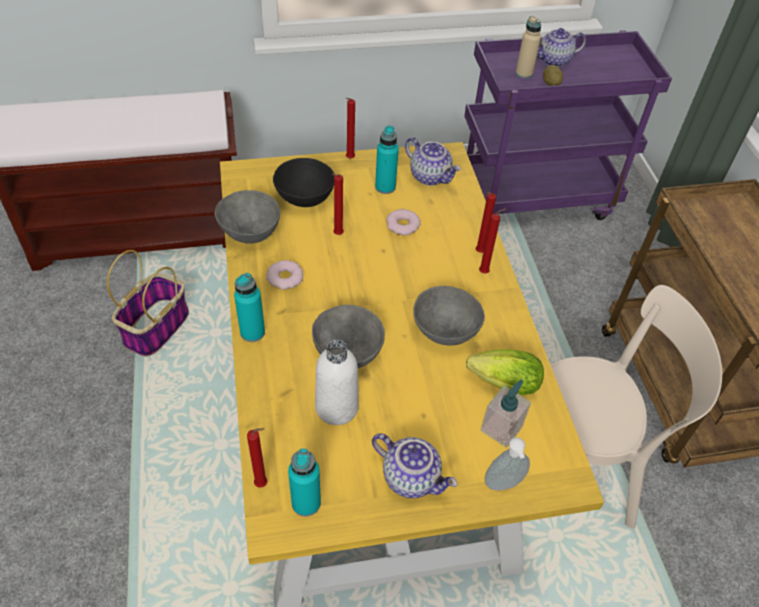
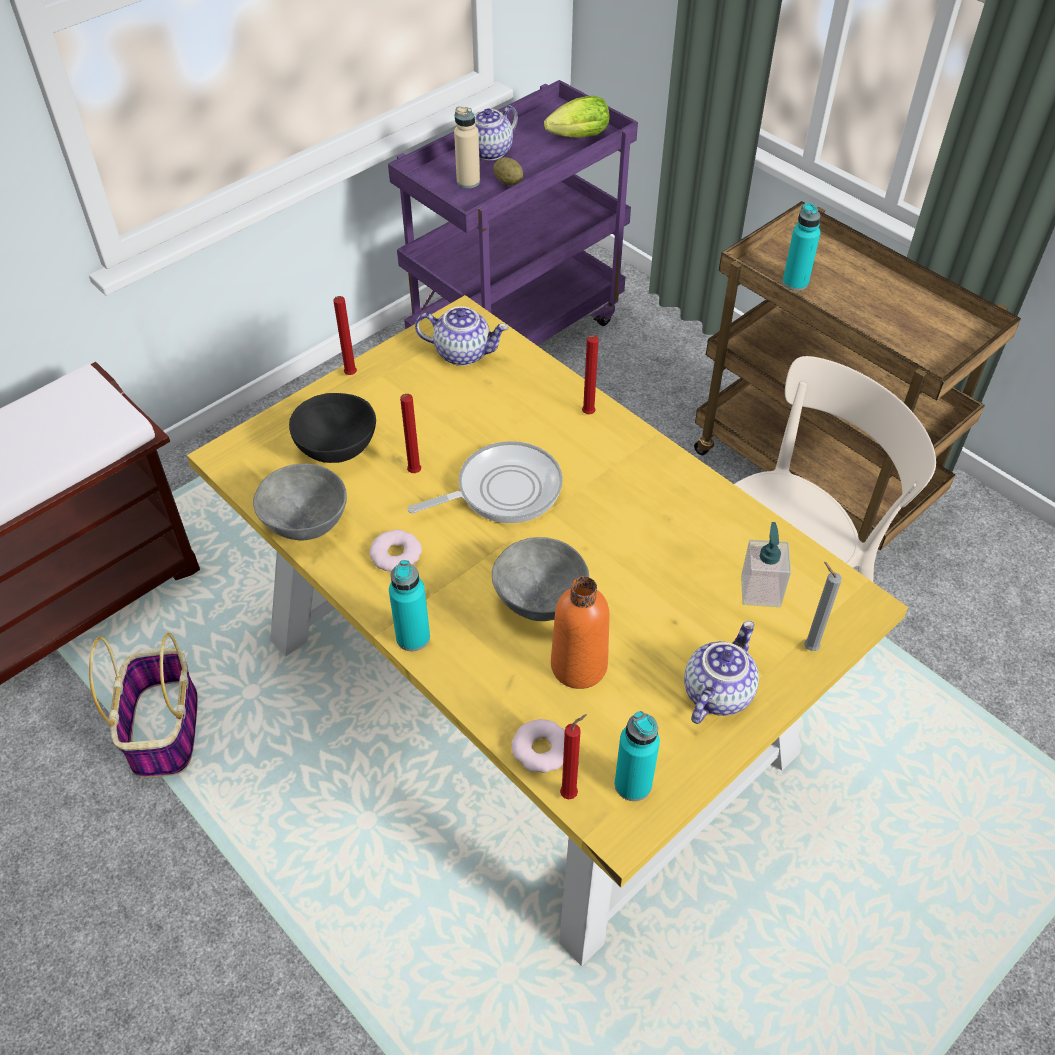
camera: 30 degrees left, 0 degrees up
(336, 407) = (579, 666): white bottle -> orange bottle
(383, 272) = (503, 490): none -> frying pan
(385, 187) = (422, 390): turquoise bottle -> turquoise bottle (795, 283)
(403, 225) = (479, 425): donut -> donut (541, 749)
(412, 477) = (716, 692): teapot -> teapot turned 60 degrees counterclockwise
(445, 332) = (625, 521): grey bowl -> none
(485, 272) = (612, 433): red candle -> none
(500, 383) = (722, 545): lettuce -> lettuce (575, 137)
(503, 486) = (808, 646): soap dispenser -> grey candle

